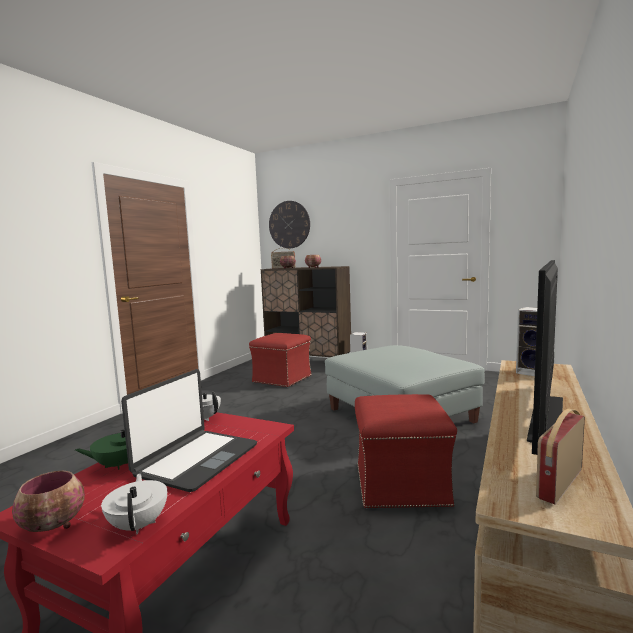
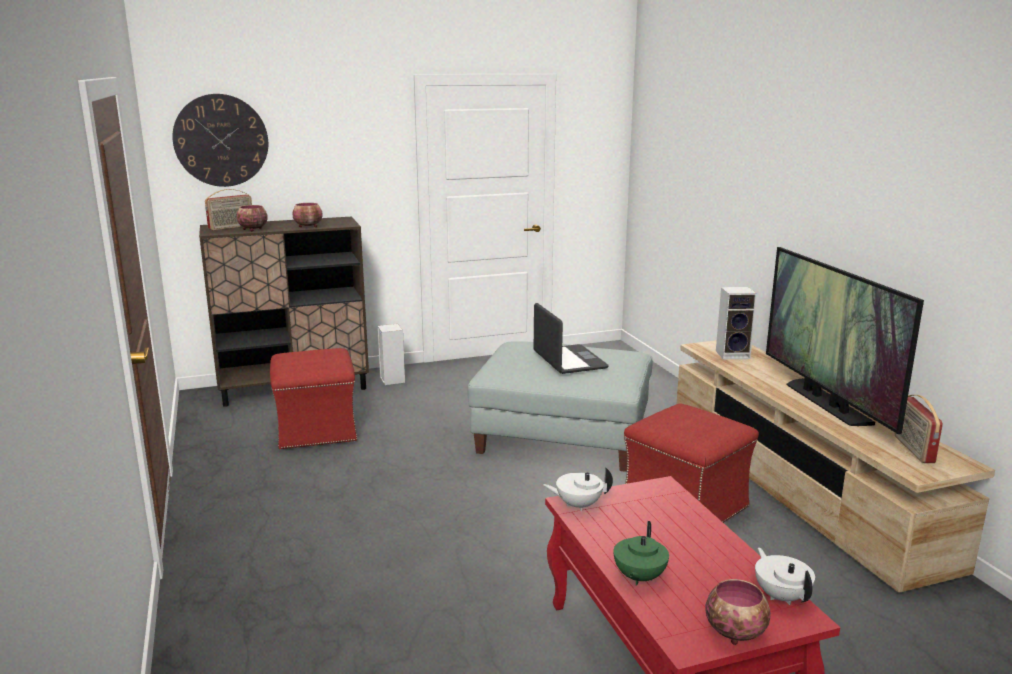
camera: 45 degrees left, 10 degrees up
(139, 524) = (781, 596): white teapot -> white teapot turned 45 degrees clockwise
(196, 460) = (686, 540): laptop -> laptop (568, 361)

